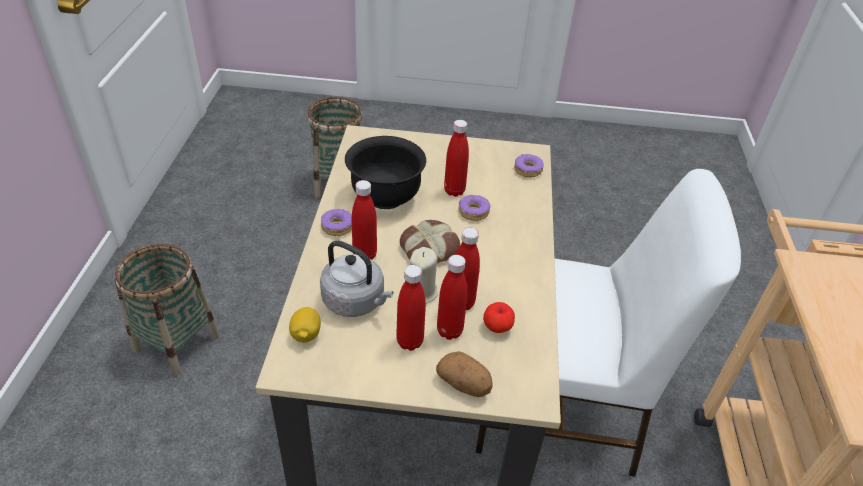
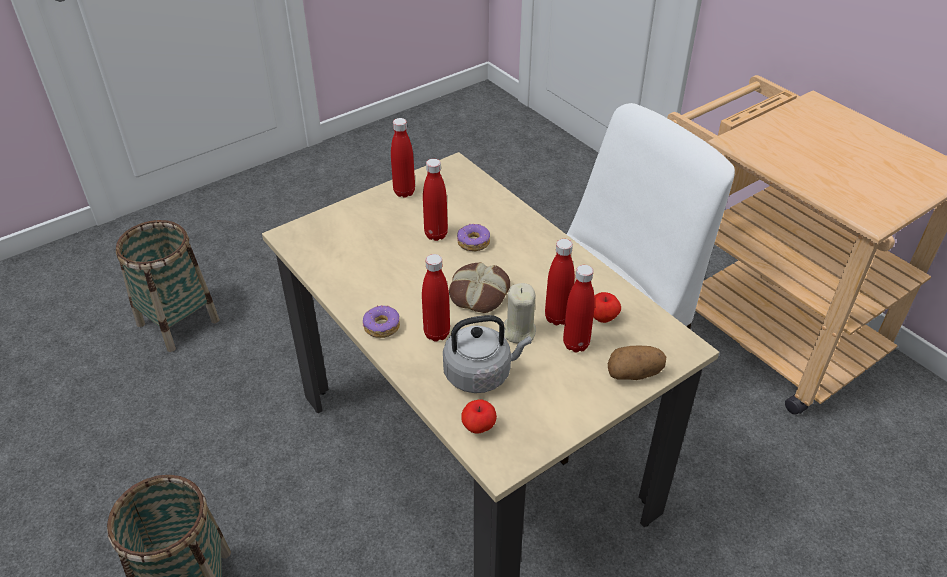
camera: 40 degrees left, 0 degrees up
(306, 334) = (478, 427): lemon -> apple
(385, 197) = (387, 275): black bowl -> none
(409, 342) = (560, 373): red bottle -> red bottle (404, 192)
(527, 170) = (469, 183): donut -> none

